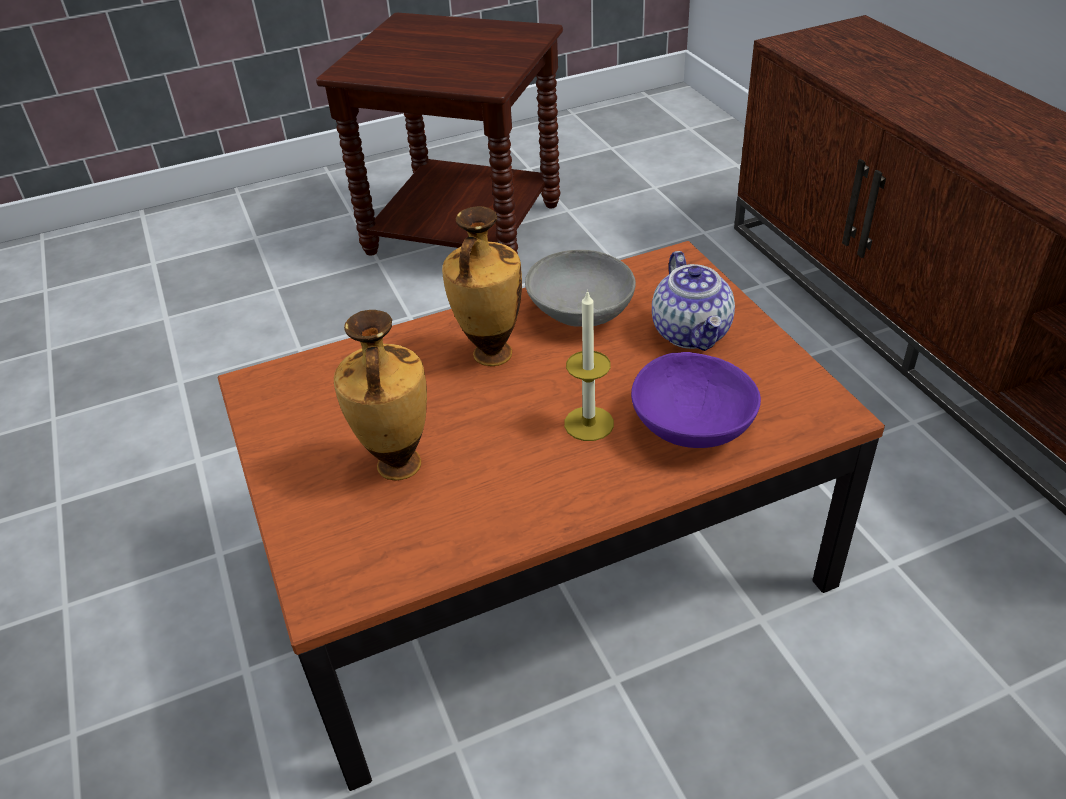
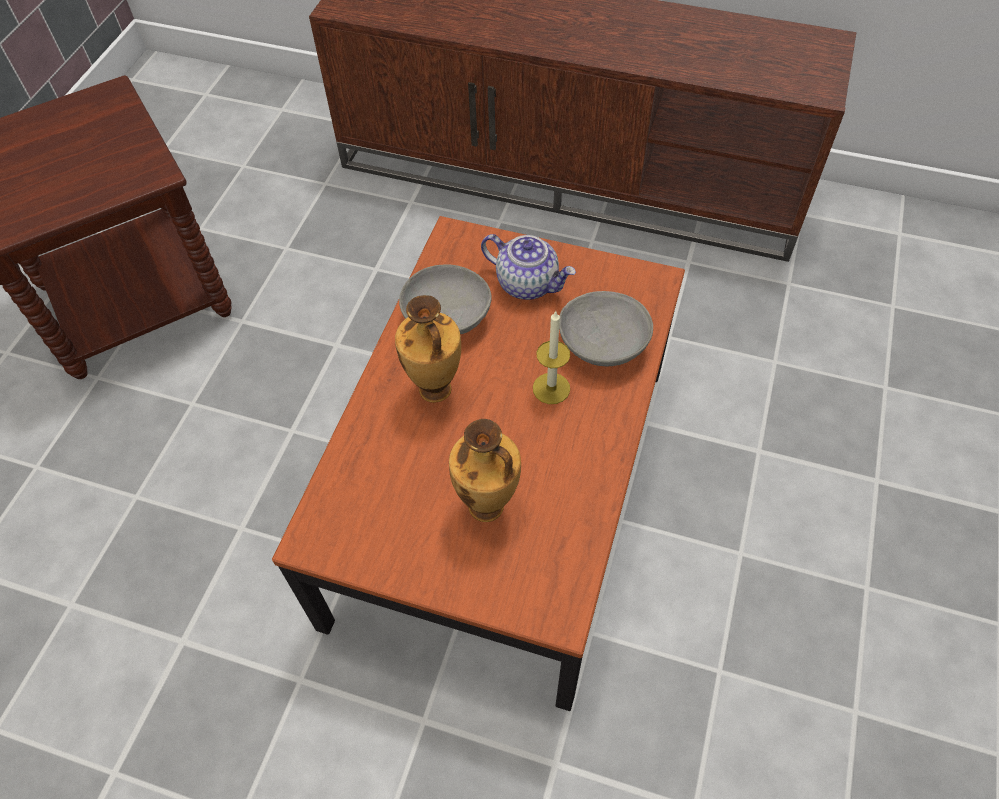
camera: 50 degrees left, 15 degrees up
(690, 426) = (602, 345): purple bowl -> grey bowl

